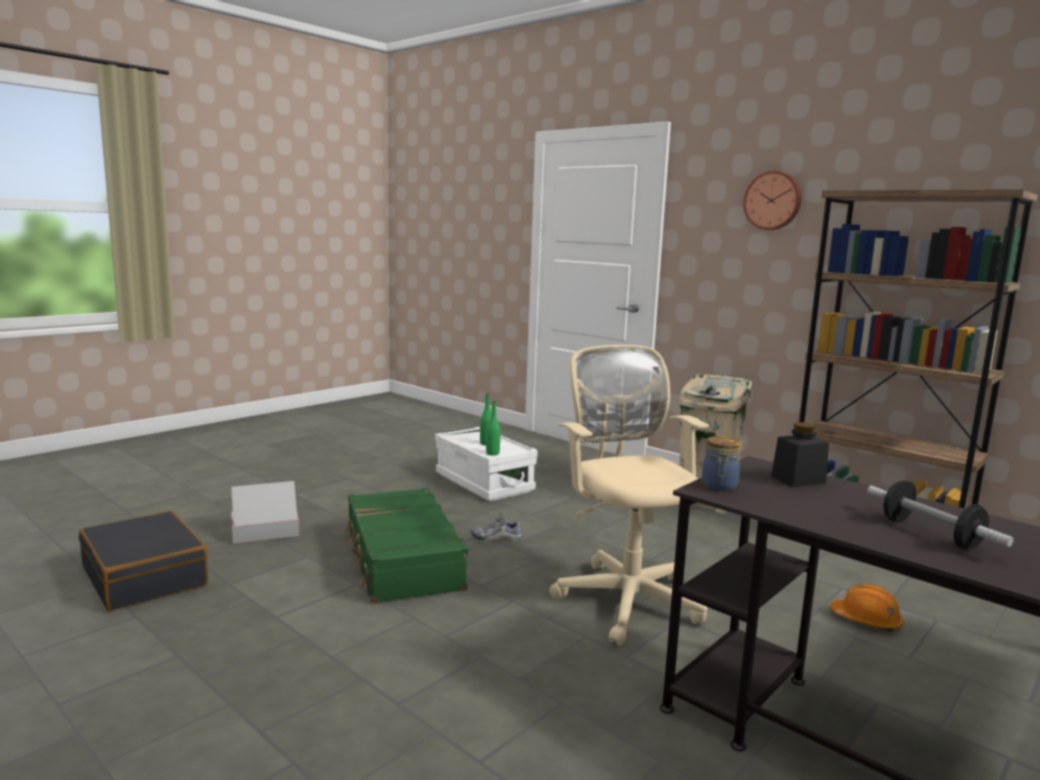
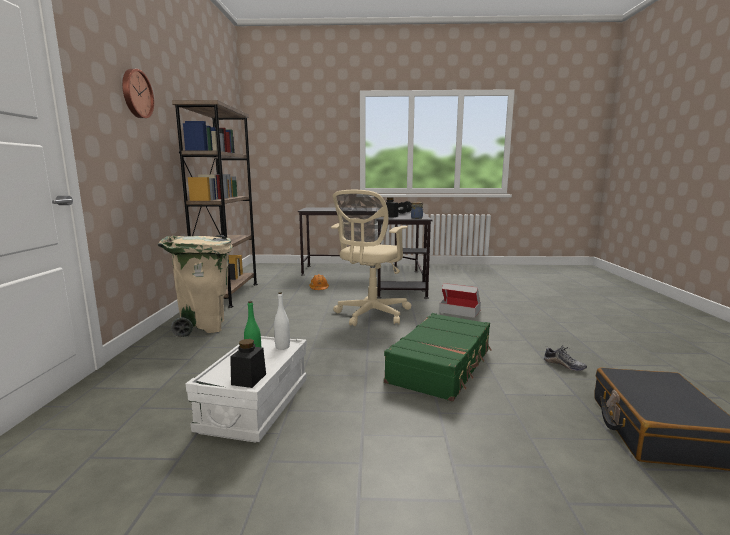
camera: 130 degrees left, 0 degrees up
(265, 531) = (530, 439): cardboard box -> cardboard box (459, 311)
(458, 437) = (249, 379): none -> black jar
(492, 453) = (282, 347): green bottle -> white bottle
(496, 538) = (363, 356): shoe -> shoe (564, 365)

